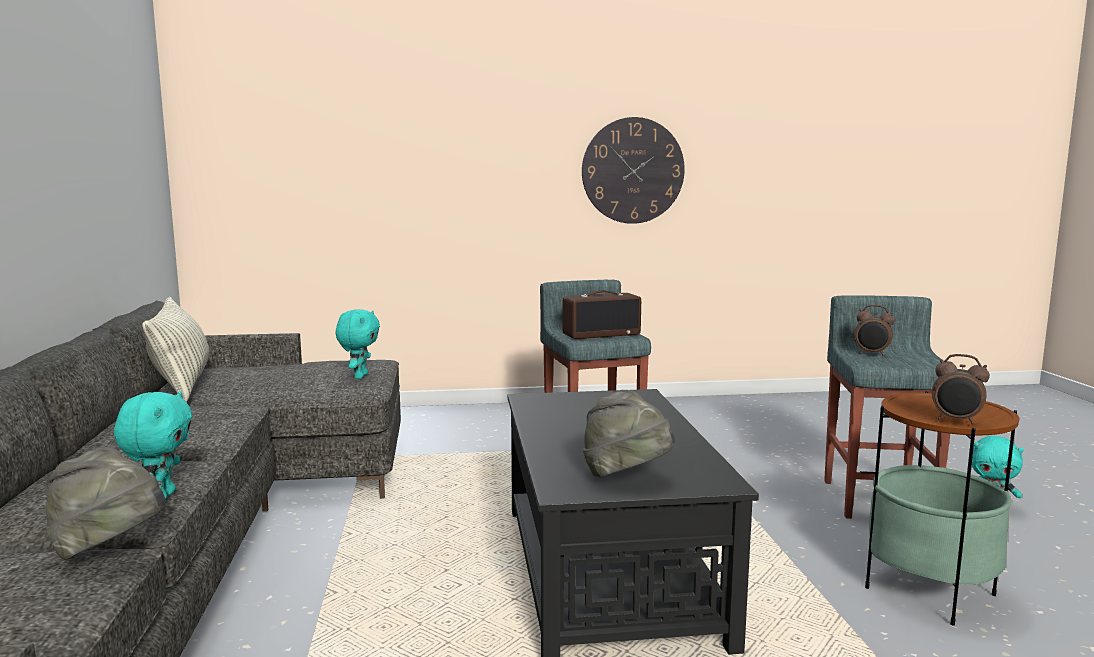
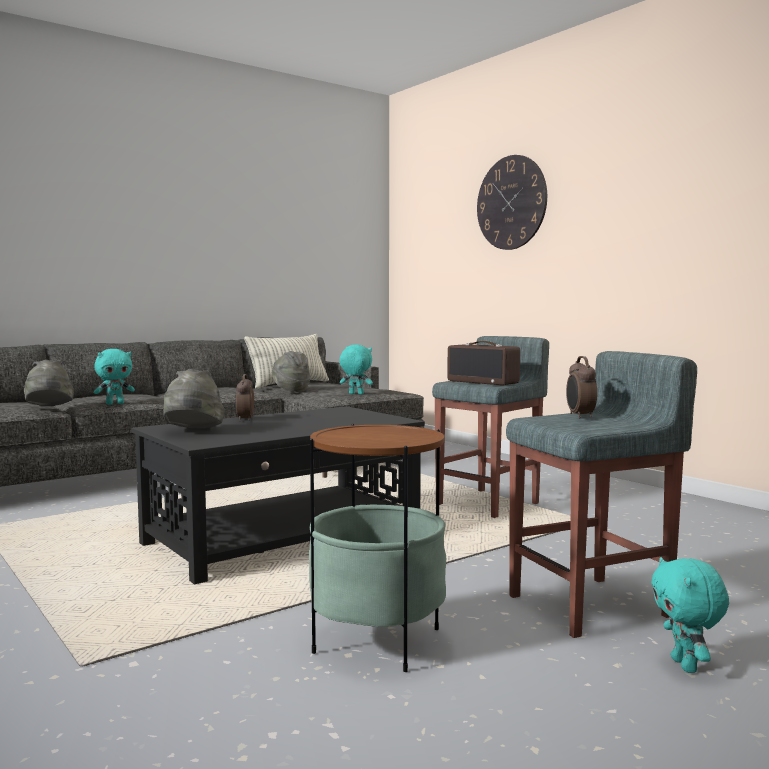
camera: 60 degrees right, 5 degrees down
(255, 393) = (291, 390): none -> grey hat
(359, 376) = (355, 394): turquoise plush toy -> turquoise plush toy turned 135 degrees counterclockwise
(633, 171) = (683, 236): wall clock -> wall clock (511, 203)
(956, 420) = (329, 435): alarm clock -> alarm clock (244, 419)

